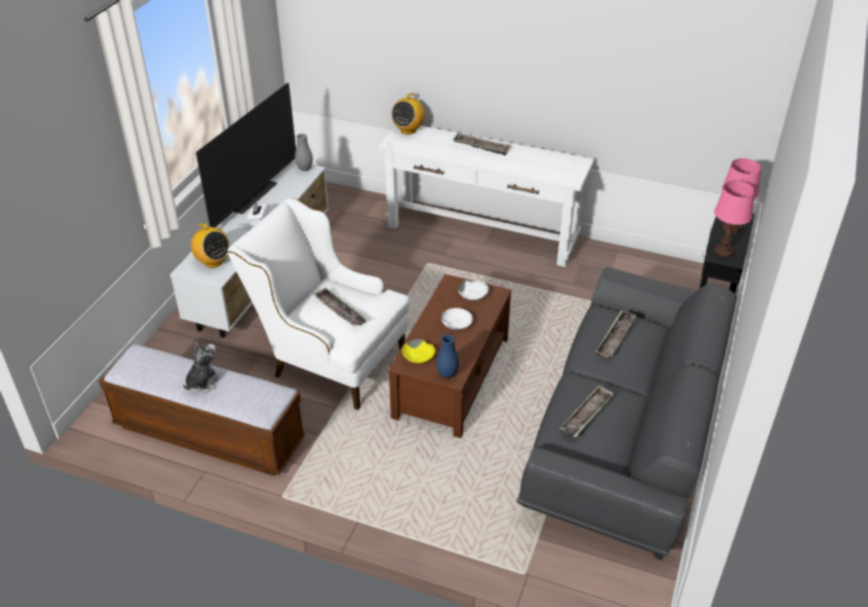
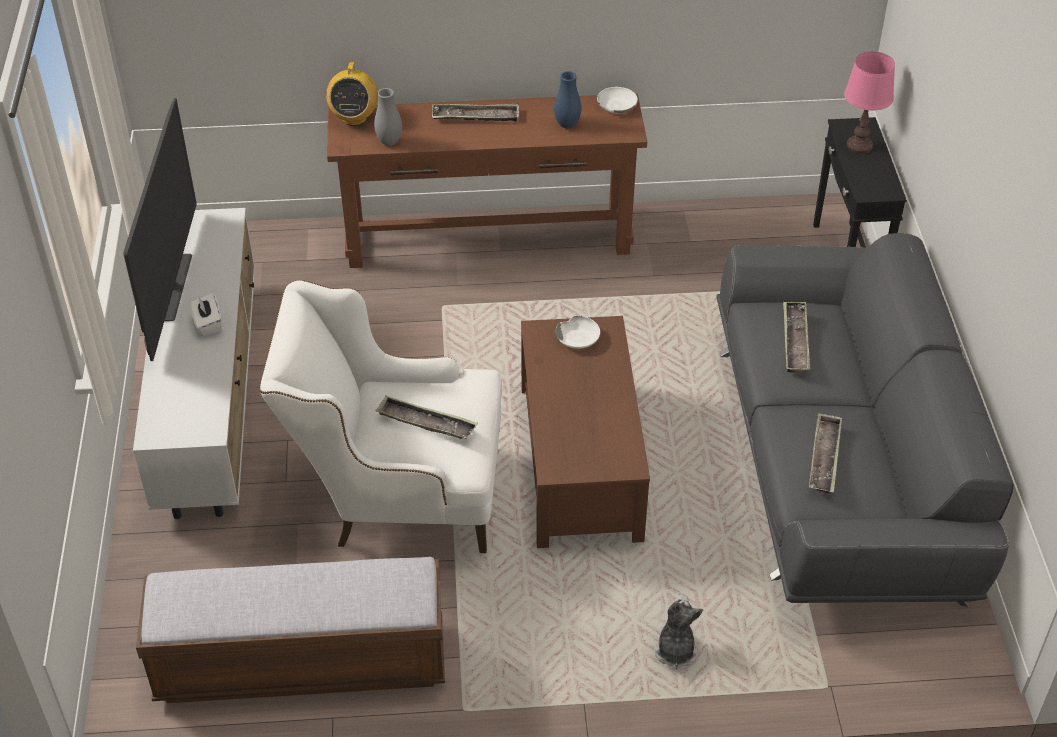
camera: 25 degrees left, 5 degrees up
(203, 382) = (298, 594): plush toy -> plush toy (675, 649)
(213, 262) = (185, 410): radio -> none
(305, 169) = (217, 220): grey vase -> grey vase (389, 142)
(419, 356) = (565, 451): yellow bowl -> none
(447, 374) = (619, 464): blue vase -> blue vase (567, 125)
(456, 323) = (583, 388): white bowl -> white bowl (616, 106)
(481, 233) = (488, 237): white console table -> brown console table
(723, 251) = (870, 181): pink table lamp -> none

